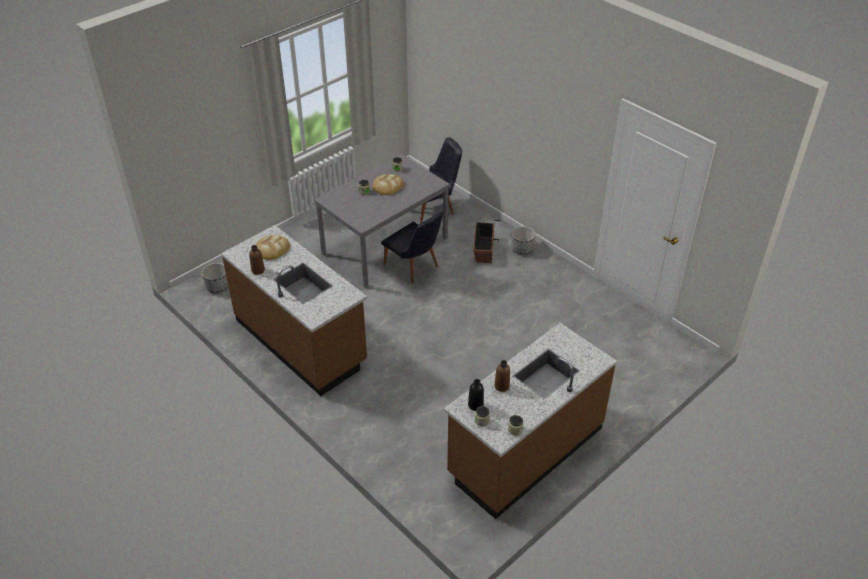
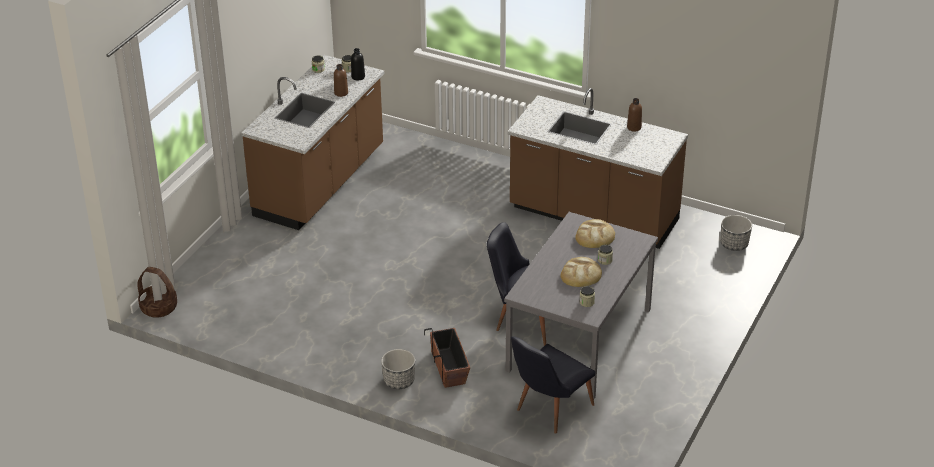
camera: 160 degrees right, 5 degrees down
(272, 249) = (639, 148): bread -> bread (595, 236)
(694, 351) = (158, 307): none -> basket

